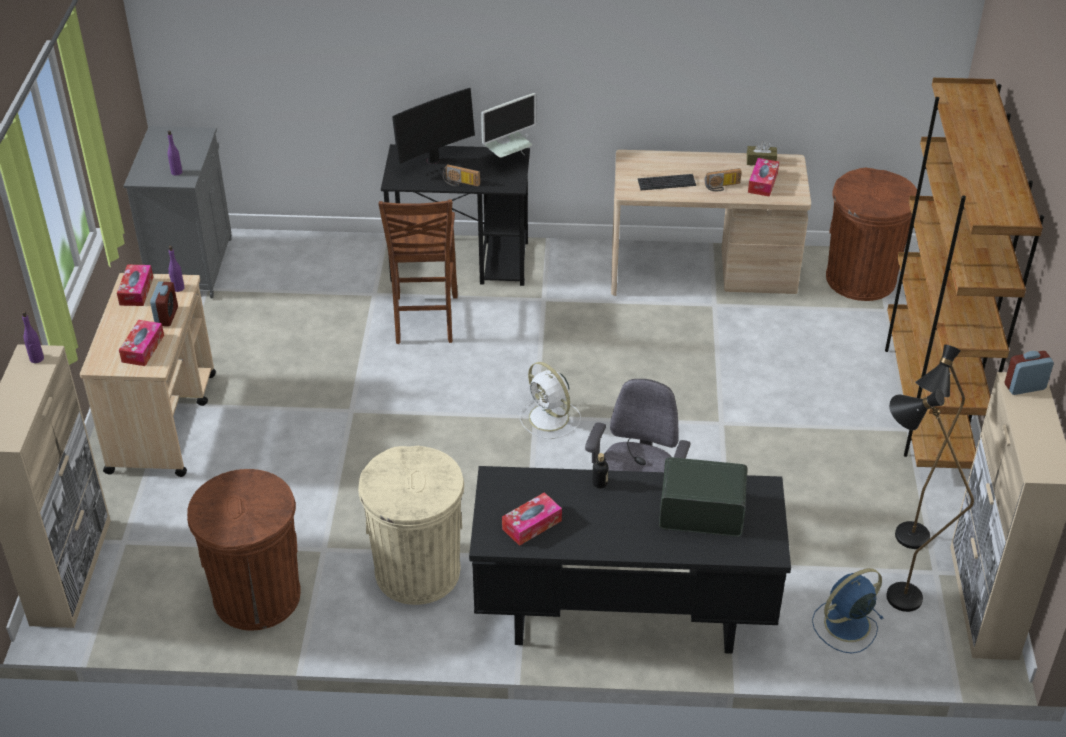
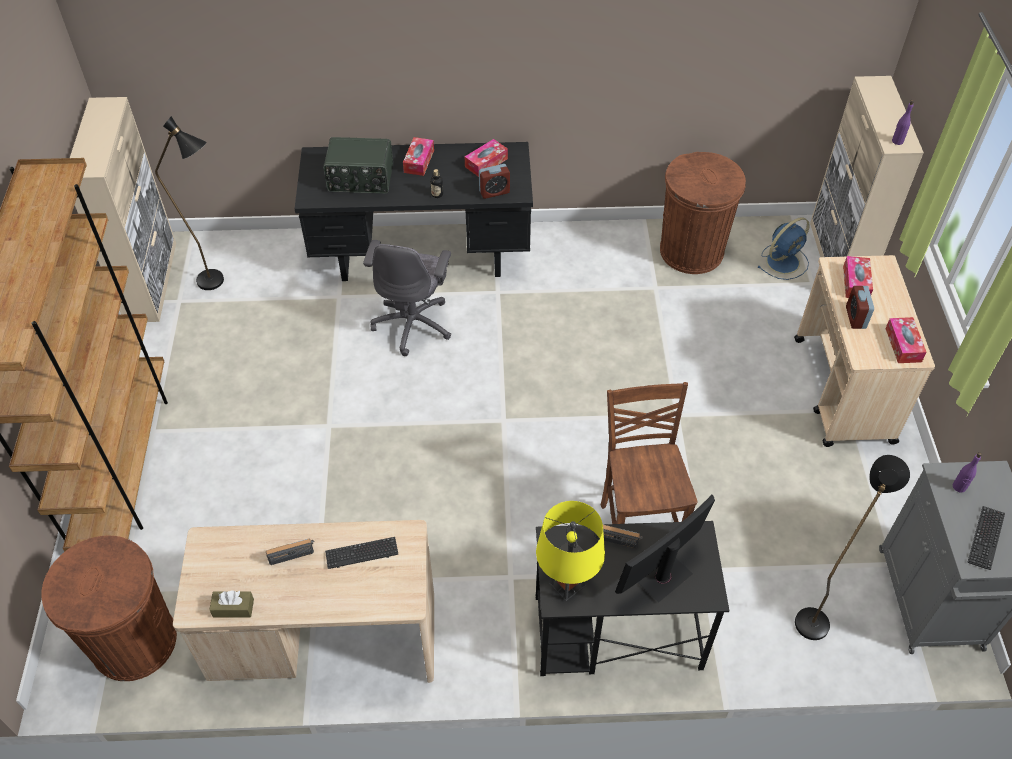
camera: 175 degrees right, 10 degrees up
(178, 288) = (864, 351): purple bottle -> none
(180, 145) = (985, 538): none -> keyboard
(417, 572) = (578, 275): beige trash can -> none
(507, 161) = (567, 585): monitor -> yellow table lamp
(550, 418) = (489, 419): white fan -> none
(762, 183) = (239, 564): tissue box -> tissue box (419, 161)
(845, 625) = (260, 259): blue fan -> blue fan (784, 261)
(906, 544) = (194, 321): black floor lamp -> black floor lamp (816, 614)
(1024, 387) = (87, 165): alarm clock -> alarm clock (494, 192)

